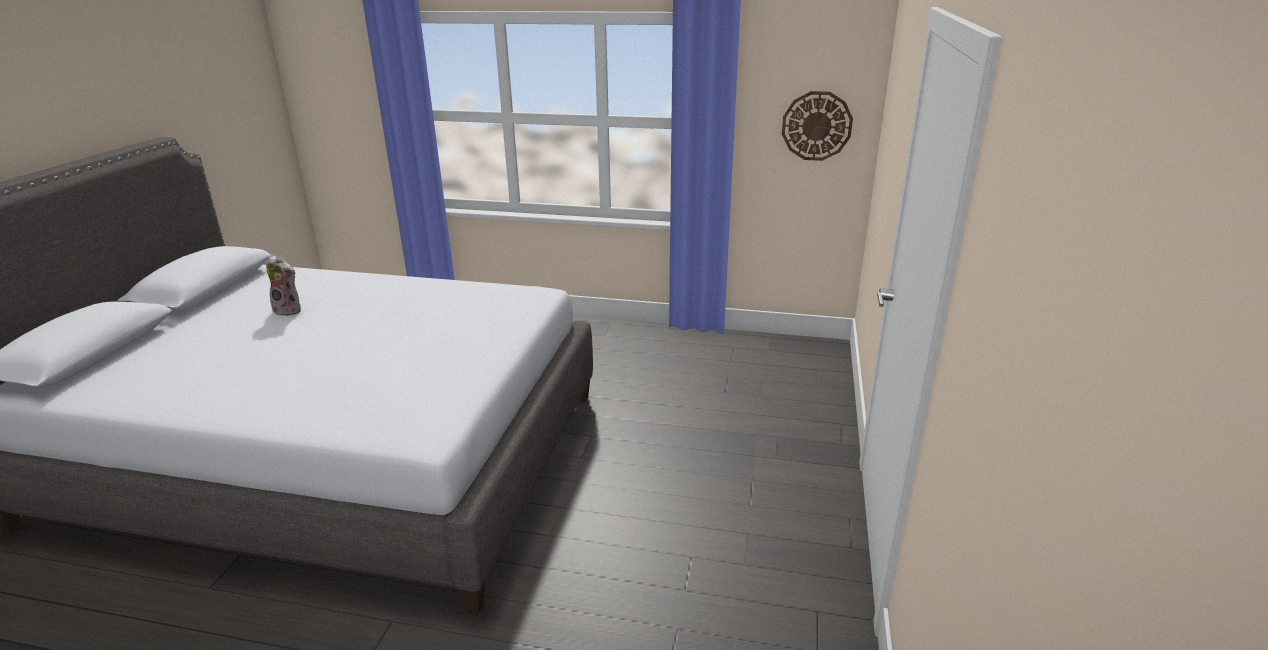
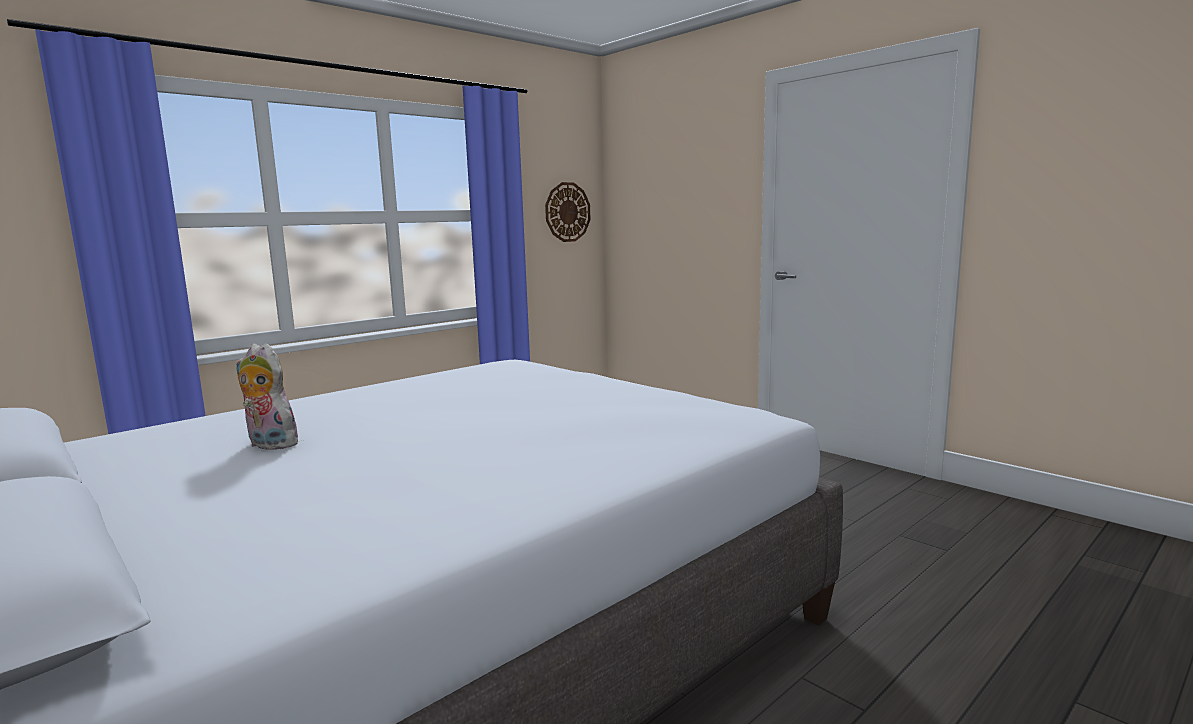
camera: 55 degrees left, 15 degrees down
(290, 310) = (269, 445): plush toy -> plush toy turned 120 degrees counterclockwise

